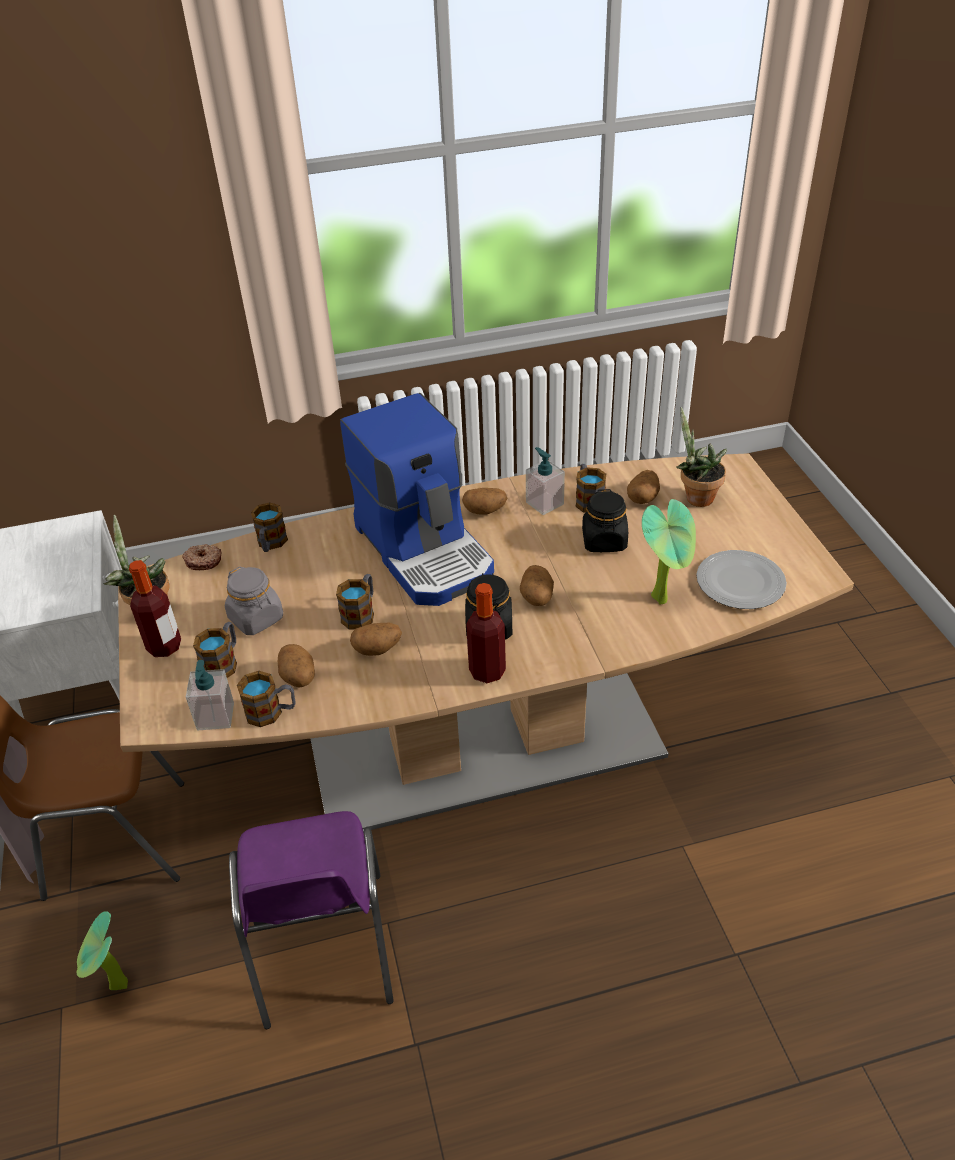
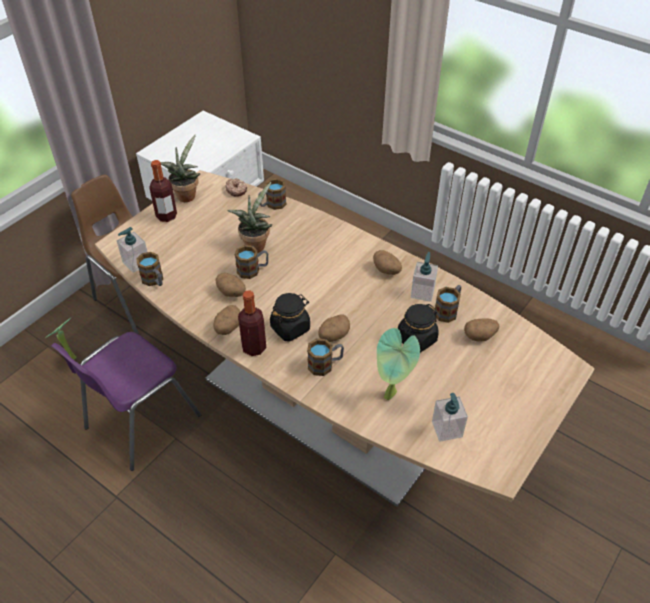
camera: 50 degrees right, 5 degrees up
(223, 662) = (173, 243): mug -> mug (325, 364)
(256, 618) = (213, 234): grey jar -> none
(298, 678) = (185, 276): potato -> potato (228, 328)
(426, 550) = (327, 266): coffee machine -> none
(695, 497) = (510, 363): potted plant -> potted plant (255, 244)
(739, 582) = (447, 429): plate -> soap dispenser

